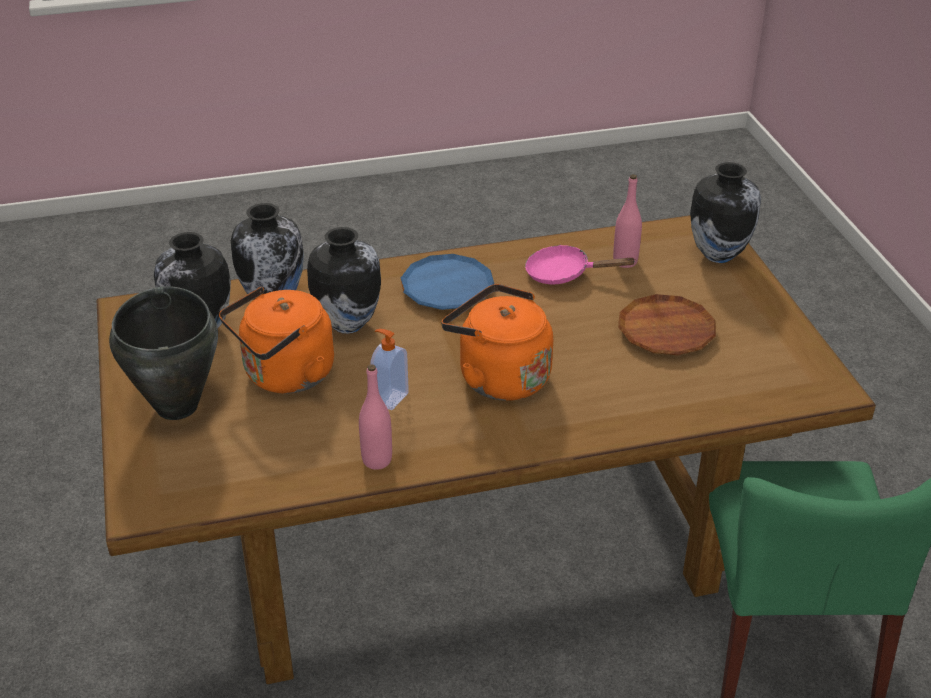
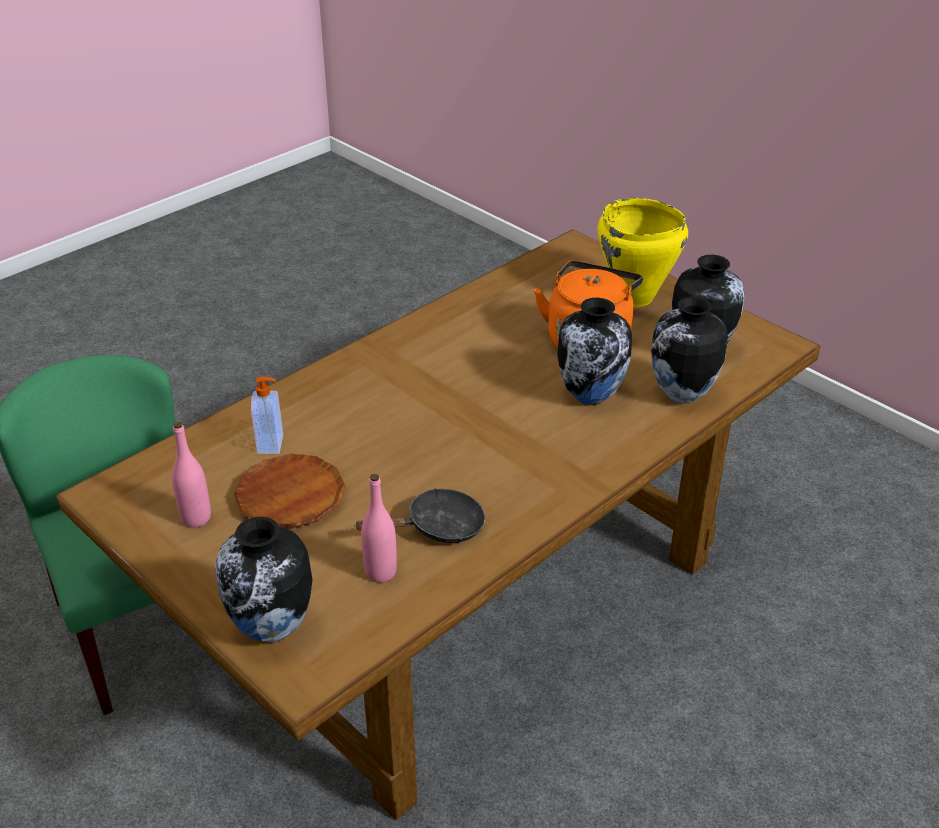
camera: 150 degrees right, 0 degrees up
(178, 406) = (635, 298): black cooking pot -> yellow cooking pot
(377, 460) = (457, 313): pink bottle -> pink bottle (196, 518)
(389, 398) = (491, 353): soap dispenser -> soap dispenser (271, 444)
(447, 288) = (541, 464): blue plate -> none
(499, 377) = (418, 398): orange kettle -> none
(564, 274) = (438, 527): pink frying pan -> black frying pan

